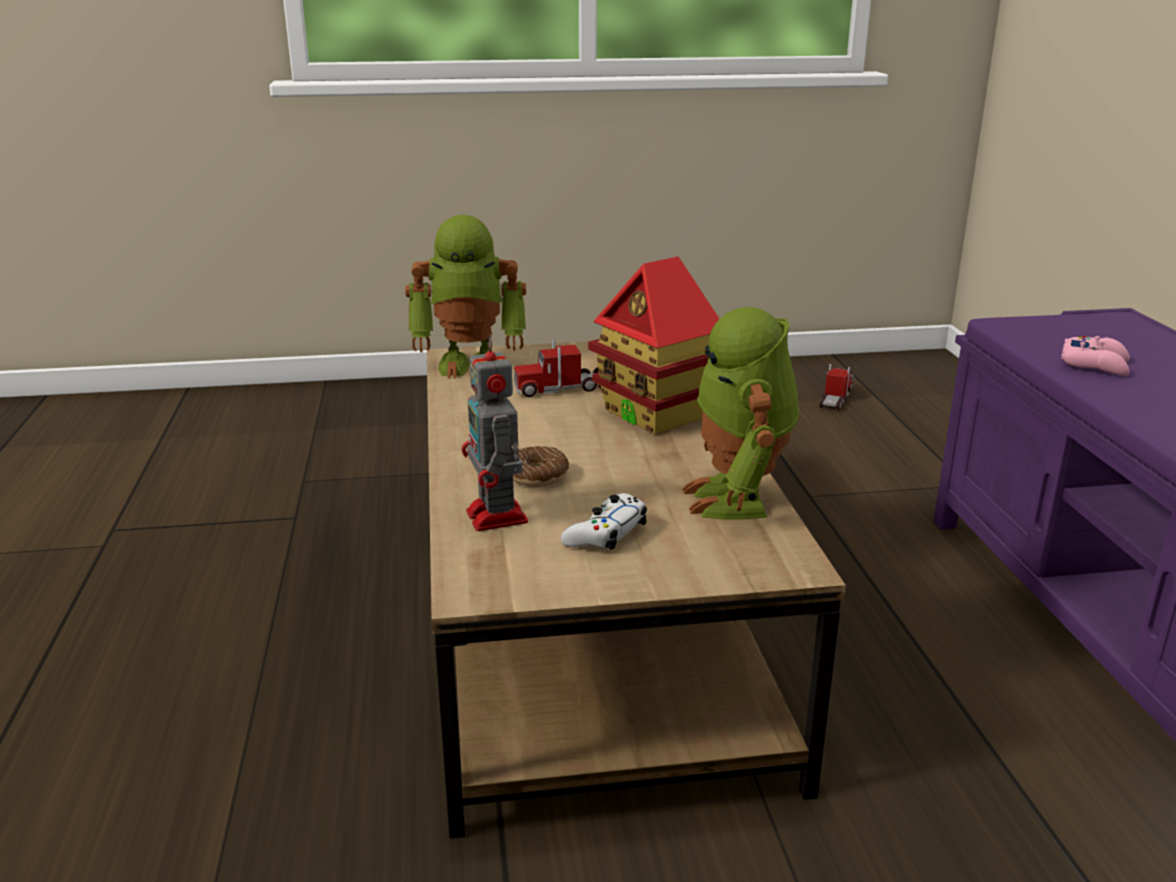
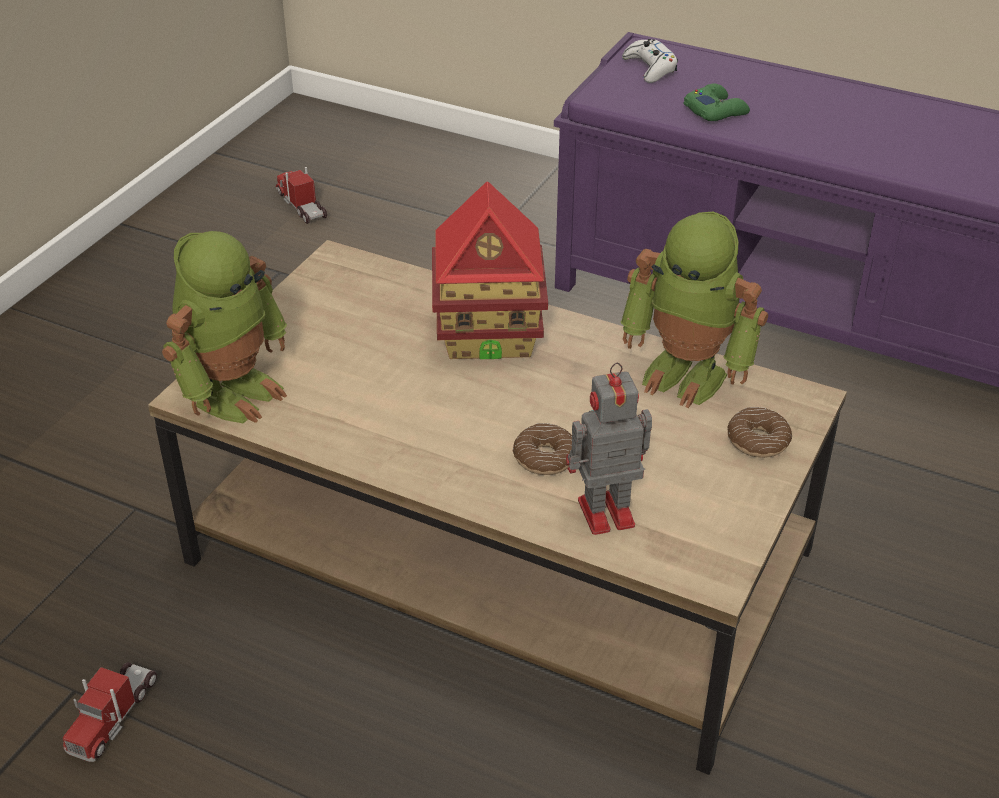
camera: 55 degrees left, 15 degrees up
(497, 518) = (602, 513): toy robot -> toy robot turned 150 degrees clockwise
(563, 389) = (372, 362): toy truck -> toy truck (113, 716)
(606, 533) = (682, 465): white game controller -> white game controller (650, 68)
(693, 558) = (757, 441): none -> donut
(1095, 364) = (715, 111): pink game controller -> green game controller

